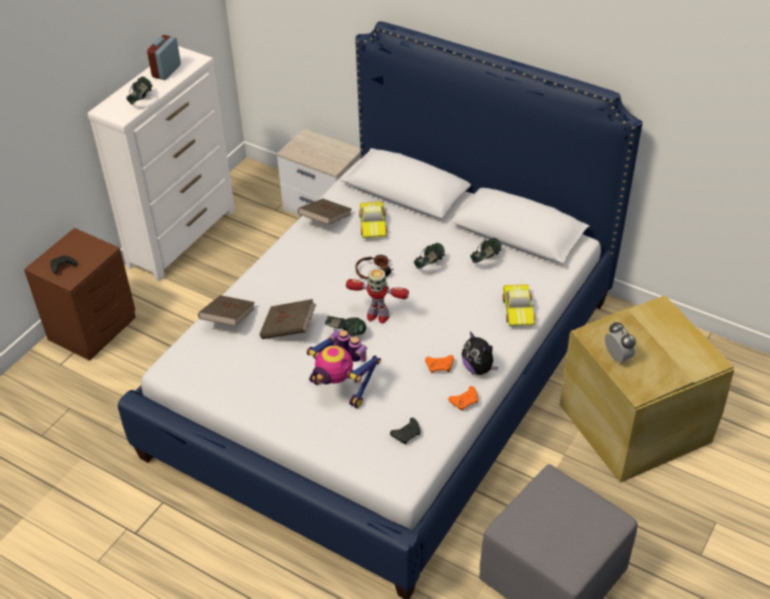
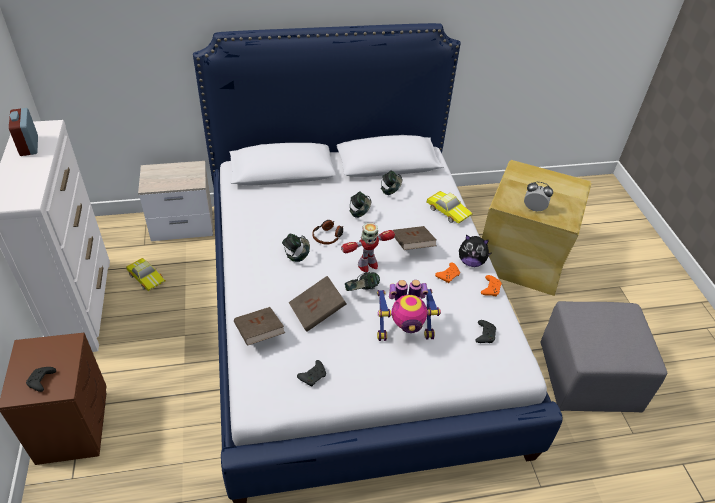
camera: 45 degrees left, 0 degrees up
(141, 101) = (32, 180): headphones -> headphones (296, 255)
(230, 375) = (313, 376): none -> black game controller
(325, 220) = (249, 218): brown book -> brown book (412, 246)
(374, 224) = (288, 204): toy car -> toy car (147, 277)

